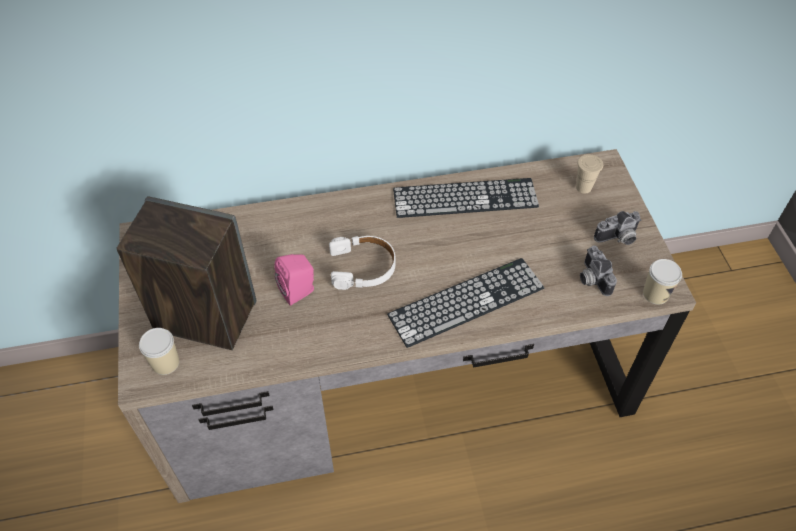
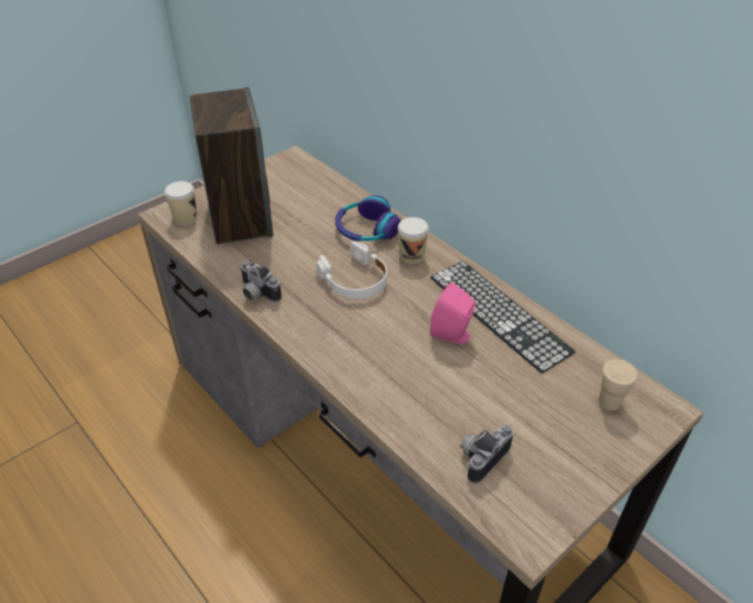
camera: 60 degrees right, 10 degrees down
(299, 291) = (300, 255): pink speaker -> pink speaker (453, 335)
(302, 229) = (366, 230): none -> headphones
(466, 301) = (370, 363): keyboard -> none
(618, 239) = (563, 461): camera -> camera (256, 294)
(655, 294) = (510, 529): cup -> cup (411, 256)

